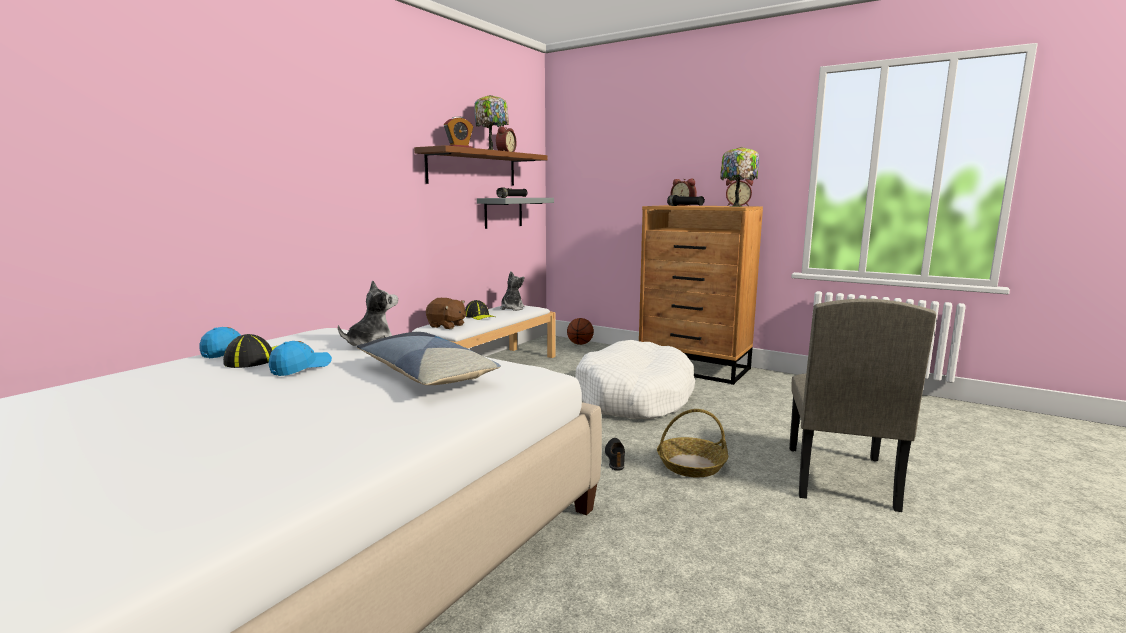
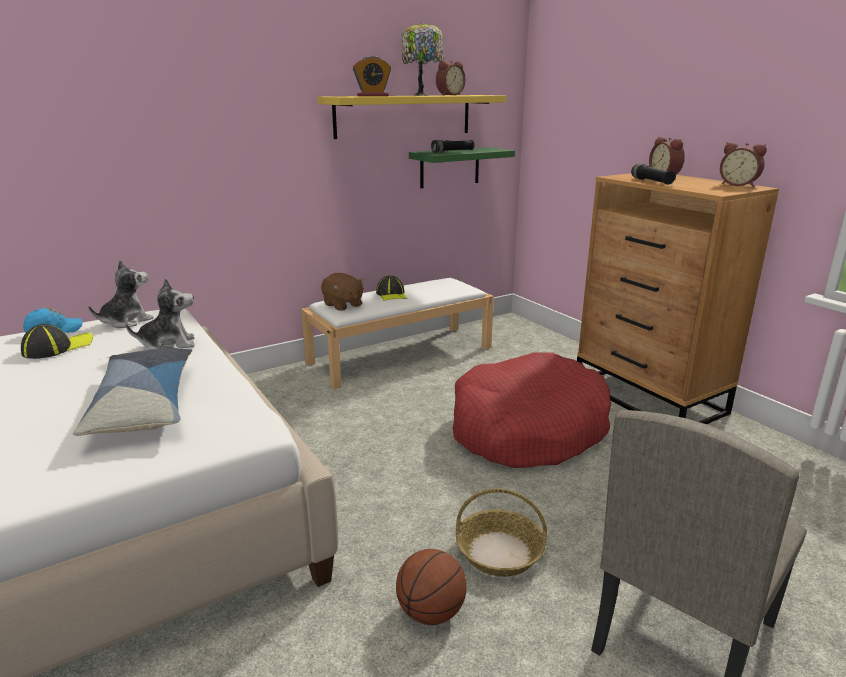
camera: 25 degrees right, 10 degrees up
(301, 368) = (70, 368): blue cap -> none
(472, 168) = (404, 116): brown shelf -> yellow shelf
(503, 212) = (449, 167): grey shelf -> green shelf
(512, 308) = (440, 287): plush toy -> plush toy (126, 321)
(580, 344) = (537, 333): basketball -> basketball (430, 613)
(616, 457) = (423, 514): black shoe -> none
(635, 397) = (527, 429): white dog bed -> red dog bed
(736, 206) = (719, 191): table lamp -> none

